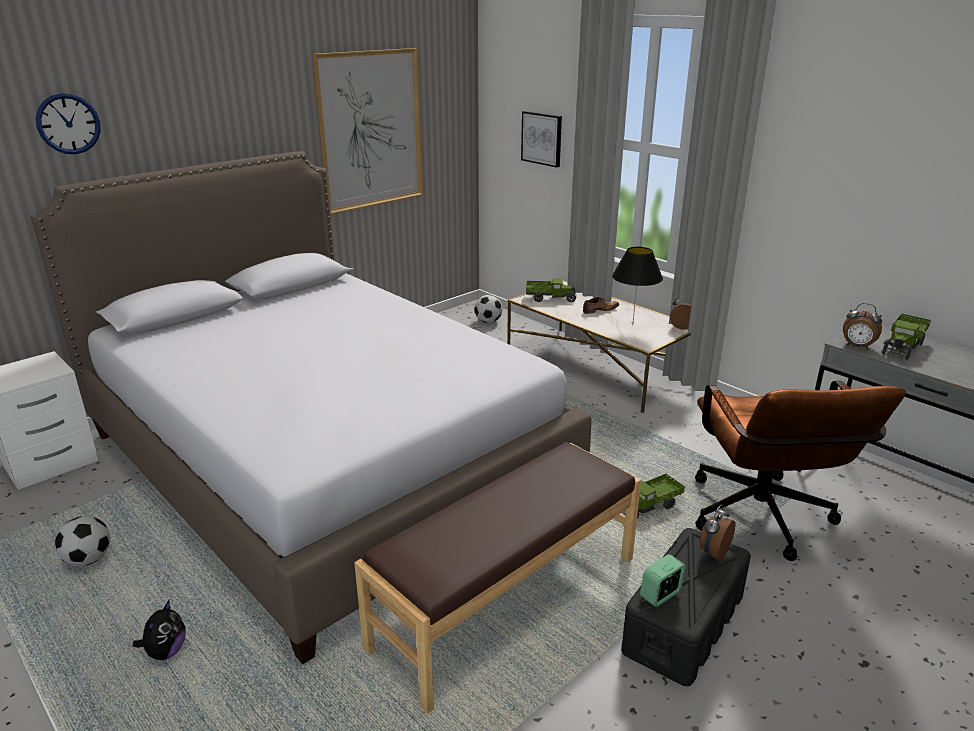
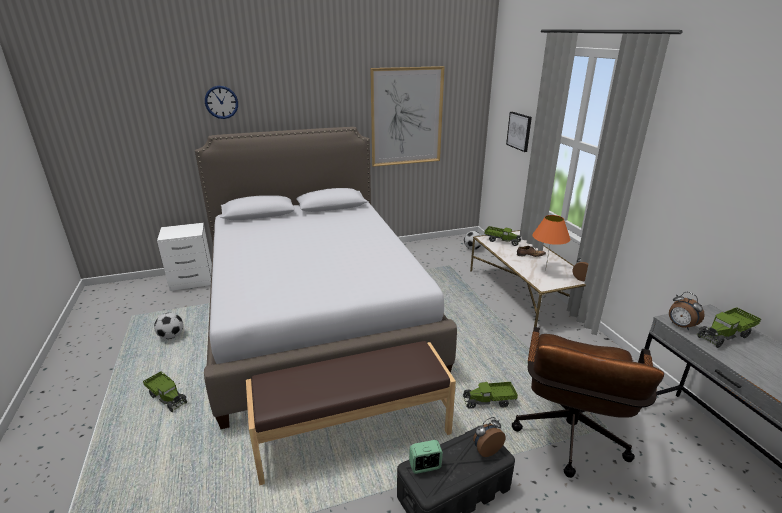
camera: 25 degrees right, 0 degrees up
(166, 652) = (167, 397): plush toy -> toy truck
(632, 325) = (545, 270): black table lamp -> orange table lamp

